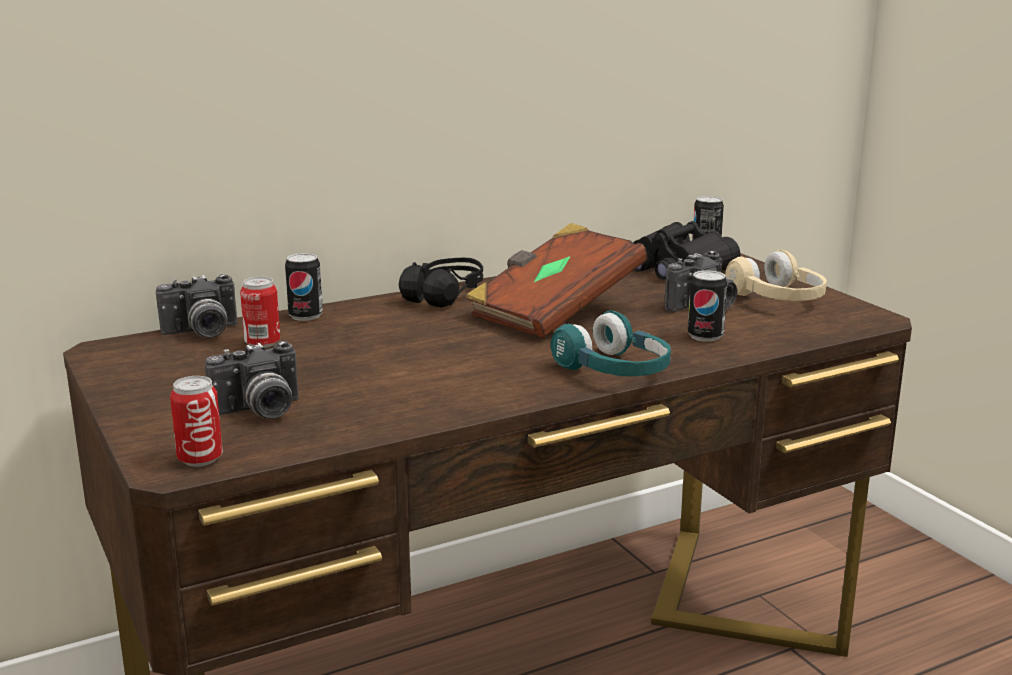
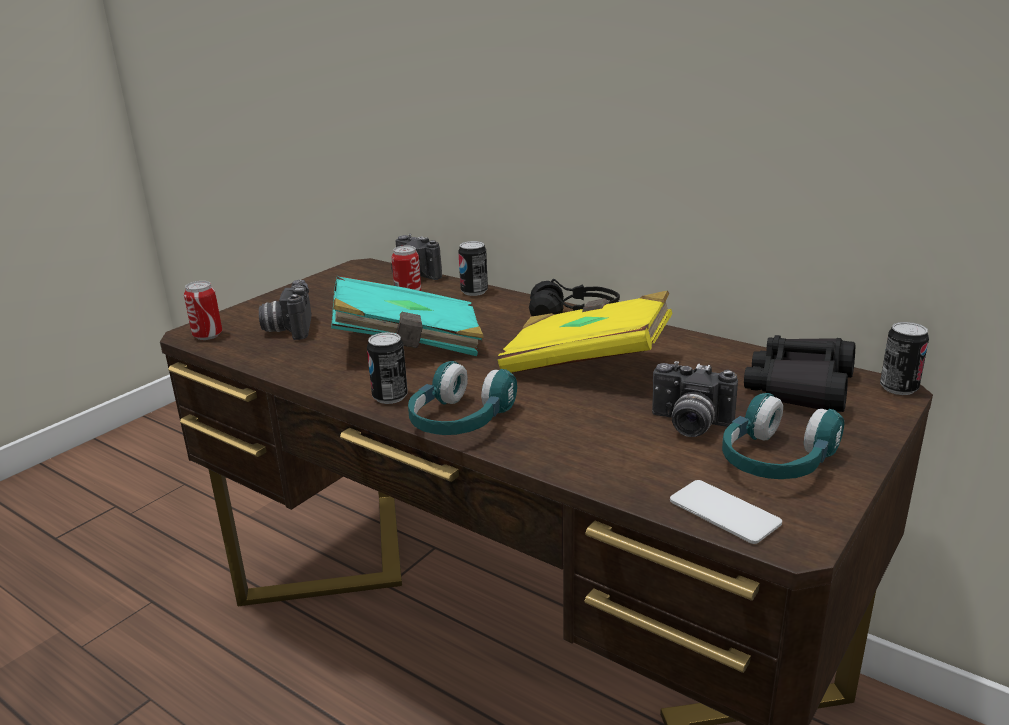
camera: 65 degrees right, 5 degrees up
(259, 412) = (288, 329): camera -> camera turned 45 degrees clockwise
(407, 363) = (408, 344): none -> turquoise book
(554, 311) = (586, 364): brown book -> yellow book
(705, 336) = (597, 444): can -> can (390, 397)
(778, 299) = (775, 462): beige headphones -> turquoise headphones
(833, 325) = (724, 513): none -> phone

